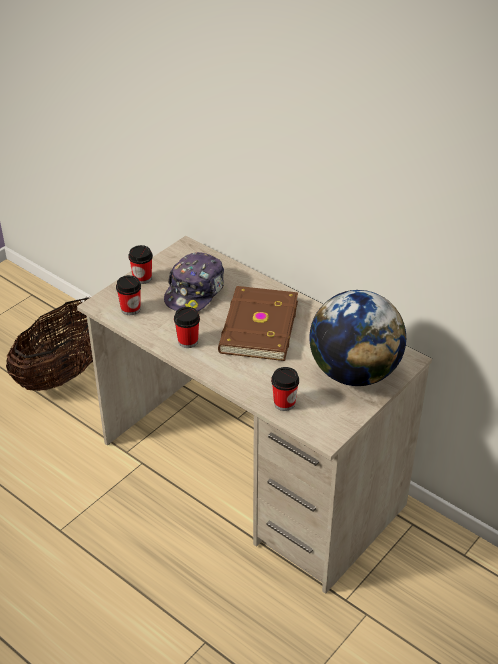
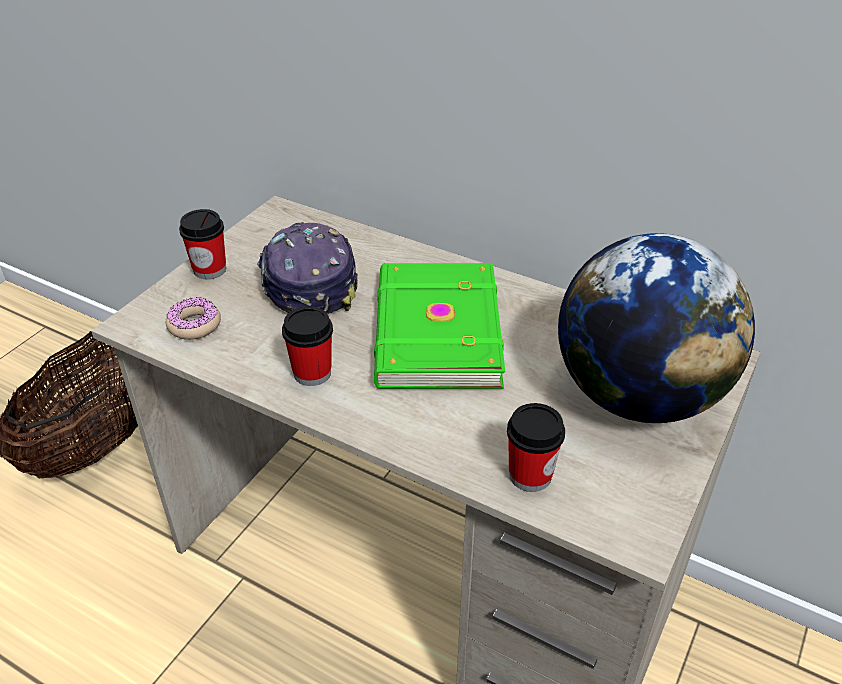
camera: 10 degrees left, 0 degrees up
(130, 309) = (194, 325): cup -> donut
(195, 292) = (308, 282): cap -> cap turned 150 degrees clockwise
(257, 327) = (434, 331): brown book -> green book

